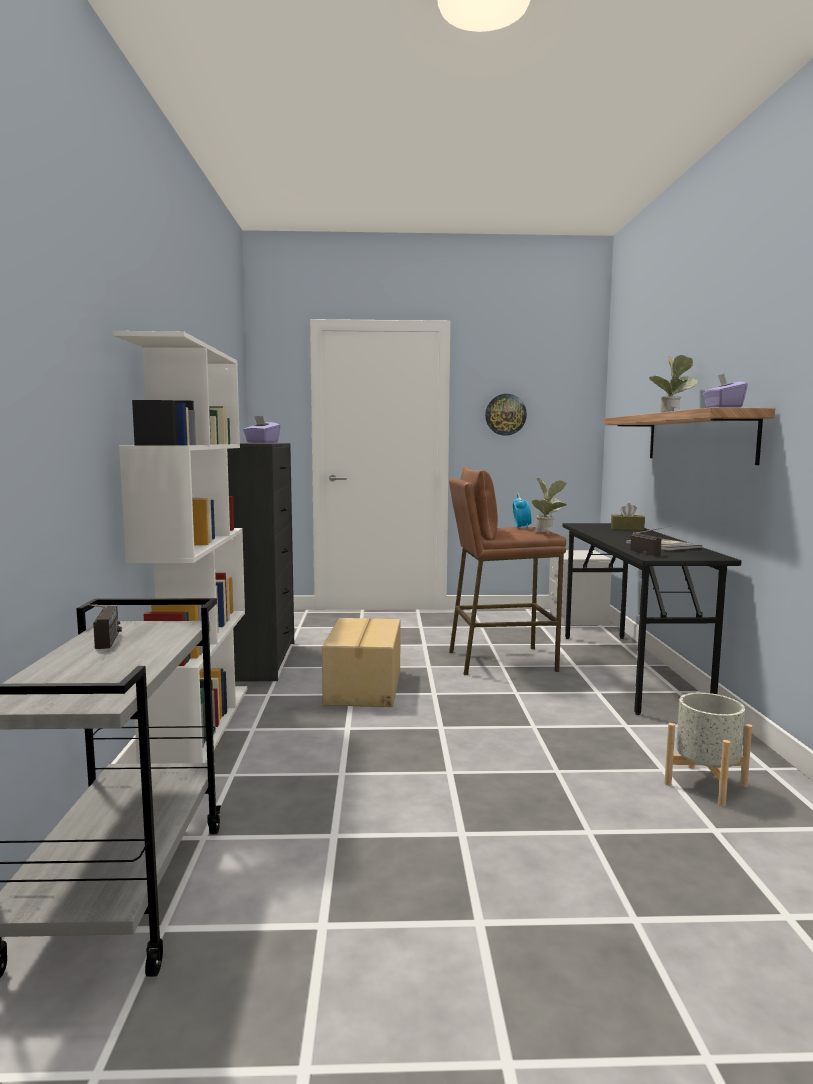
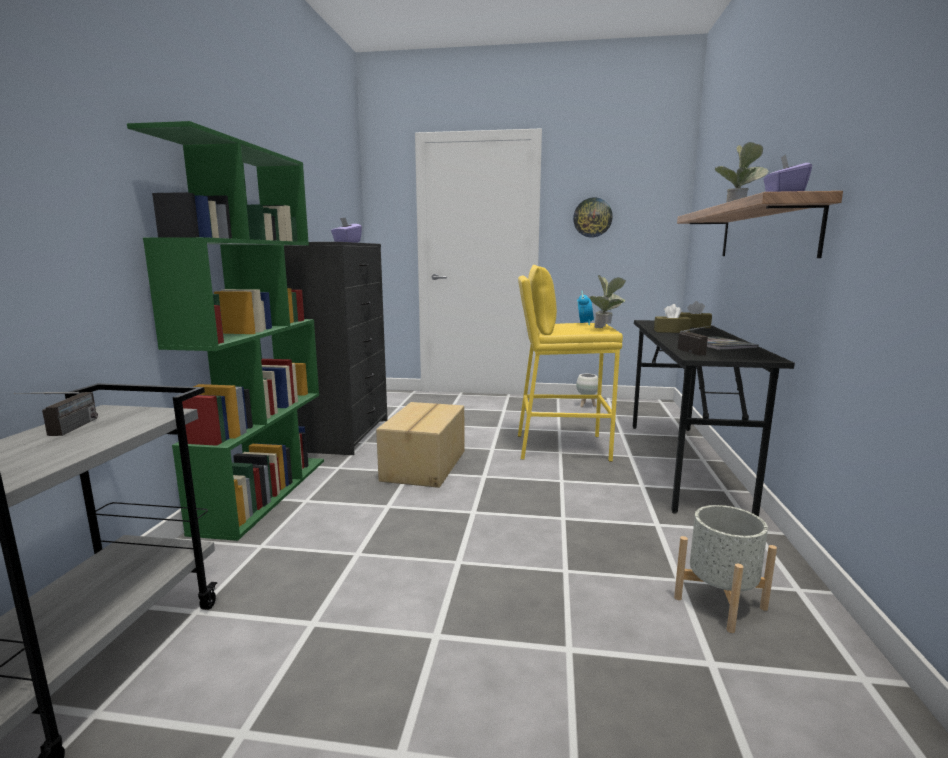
camera: 10 degrees right, 5 degrees up
(199, 724) = (264, 492): white bookcase -> green bookcase
(500, 661) = (561, 447): brown stool -> yellow stool
(508, 618) = (586, 405): none -> white planter
(577, 618) = (652, 408): grey nightstand -> none
(609, 534) = (671, 331): none -> brown tissue box

